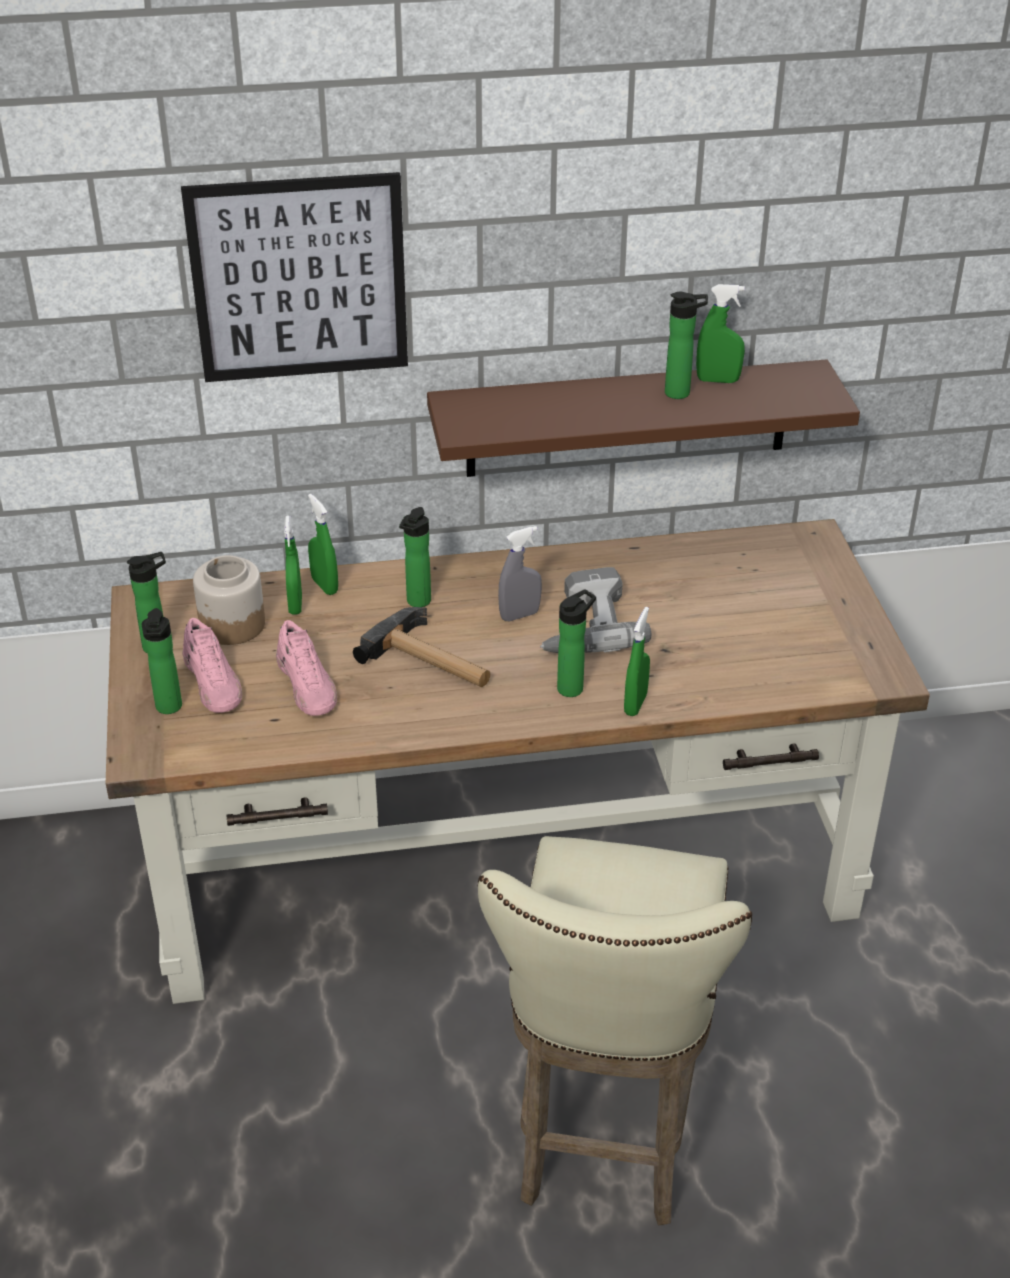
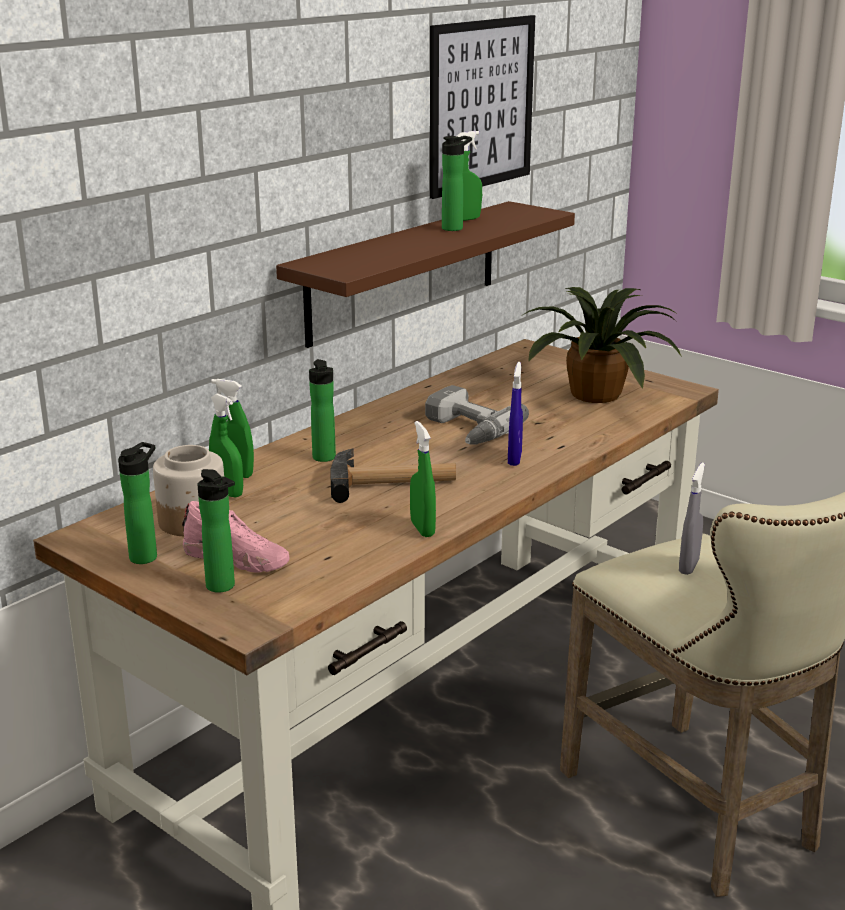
camera: 40 degrees left, 15 degrees down
(299, 279) = (179, 155): picture -> picture (481, 105)
(308, 686) = (321, 530): pink shoe -> none
(519, 615) = (412, 440): grey spray bottle -> grey spray bottle (688, 566)
(573, 687) = (514, 459): bottle -> blue spray bottle
(635, 704) = (569, 452): green spray bottle -> green spray bottle (422, 529)
(781, 642) = (599, 396): none -> potted plant

